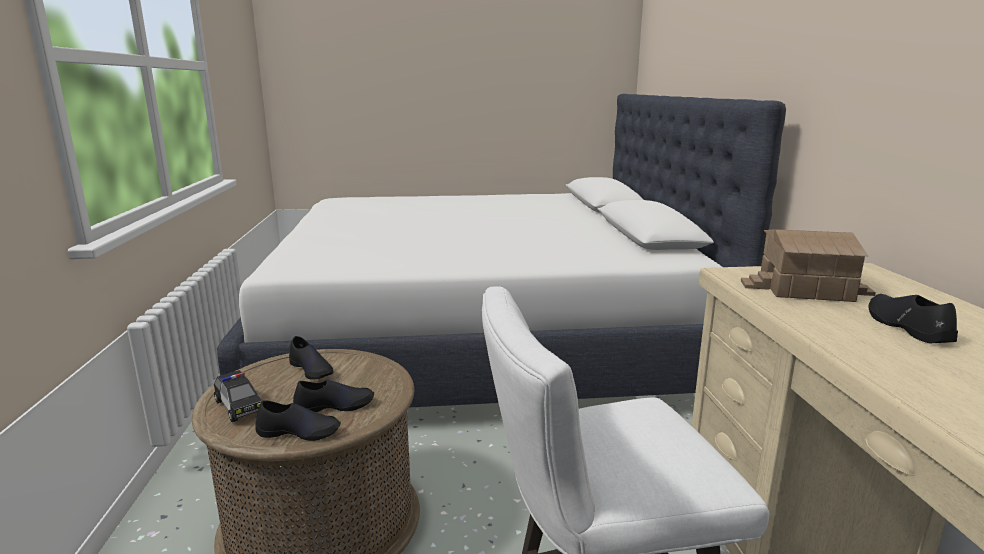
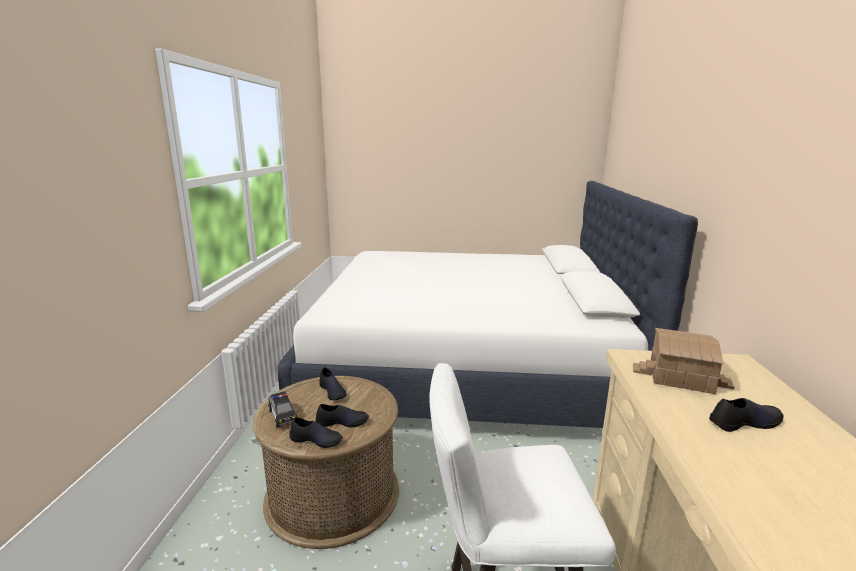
camera: 10 degrees right, 0 degrees up
(906, 326) = (744, 422): black shoe -> black shoe turned 75 degrees clockwise

